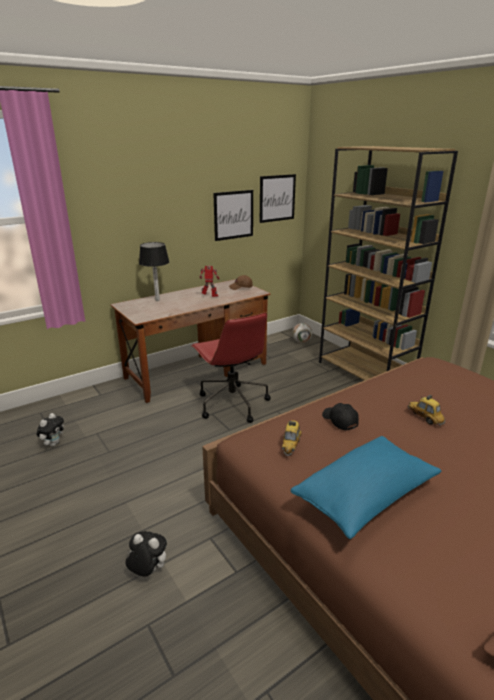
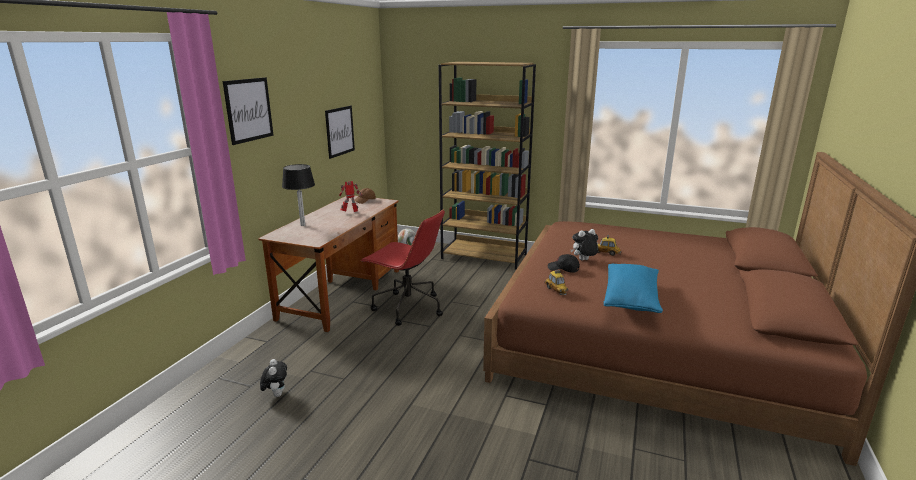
camera: 35 degrees left, 5 degrees down
(148, 571) = (488, 433): plush toy -> plush toy (583, 260)
(277, 198) = (366, 112): picture -> picture (249, 110)

